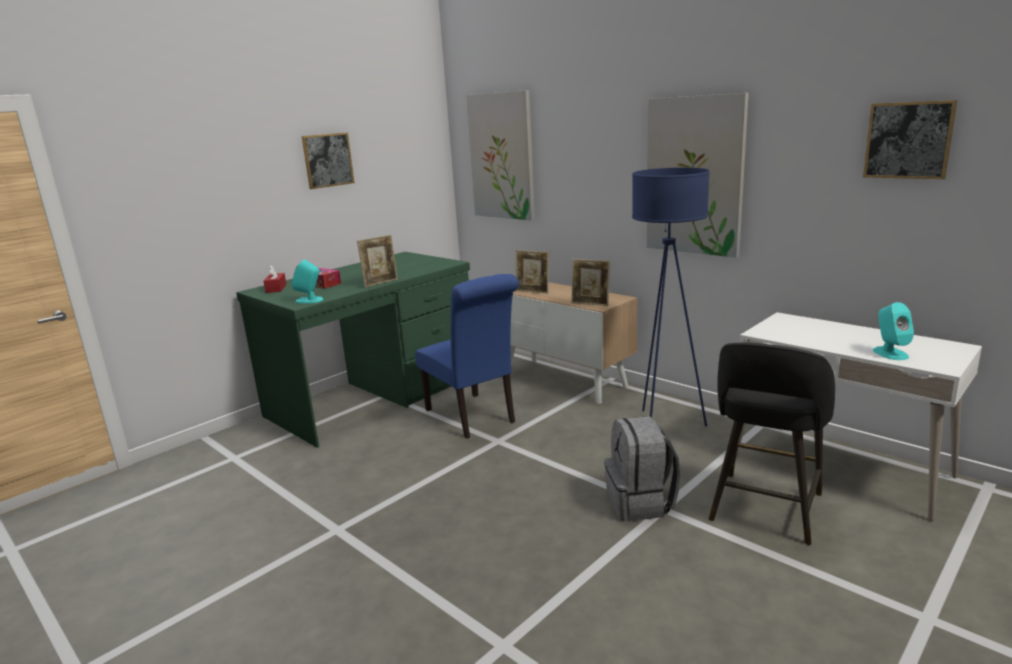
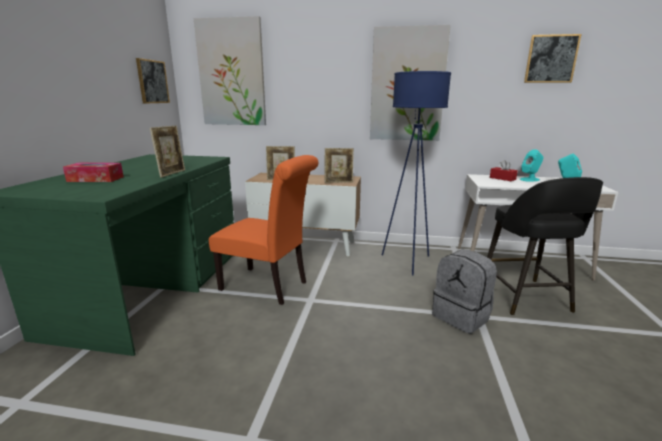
camera: 35 degrees left, 0 degrees up
(276, 288) = (39, 187): red tissue box -> red tissue box (502, 178)
(309, 300) = (110, 192): turquoise speaker -> turquoise speaker (530, 179)
(327, 160) = (73, 51): picture -> picture (152, 81)
(473, 417) = (268, 286): blue chair -> orange chair

